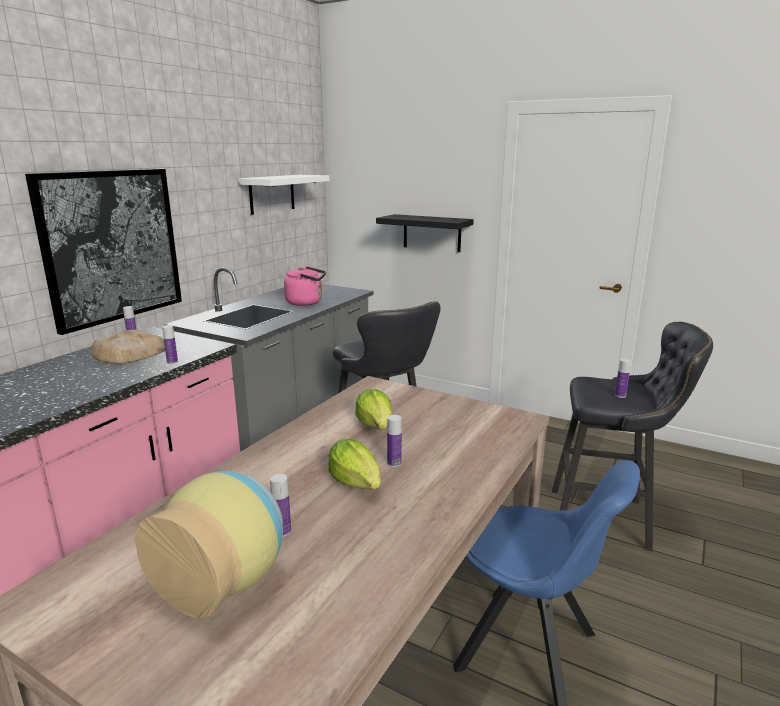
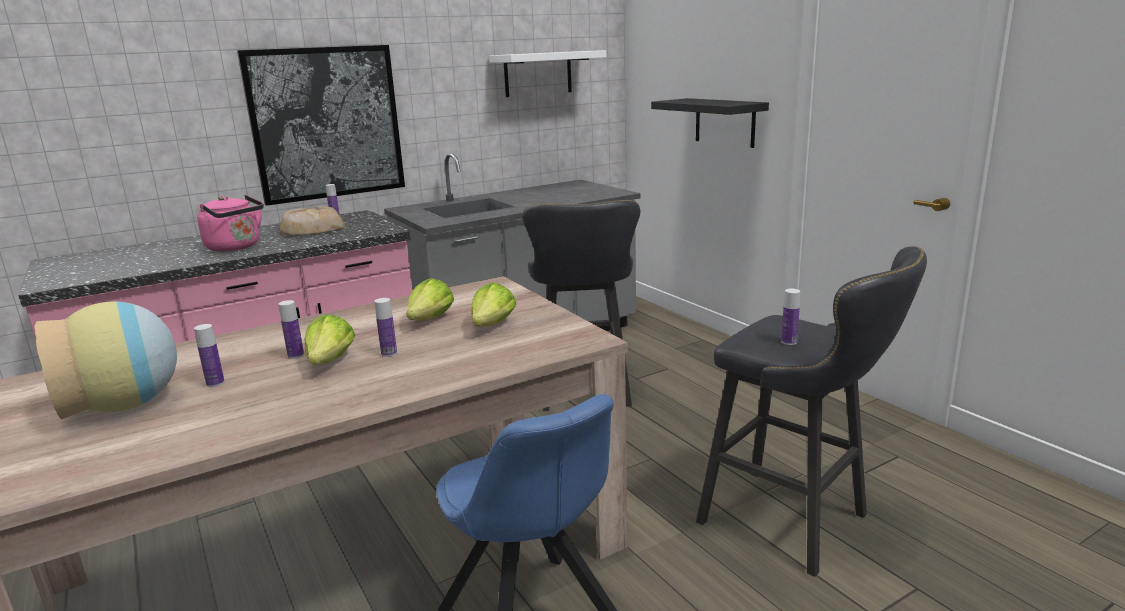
camera: 30 degrees right, 0 degrees up
(172, 362) = (332, 239): bottle -> bottle (296, 355)
(306, 302) = (545, 200): pink kettle -> pink kettle (236, 247)
(434, 421) = (492, 325): none -> lettuce

